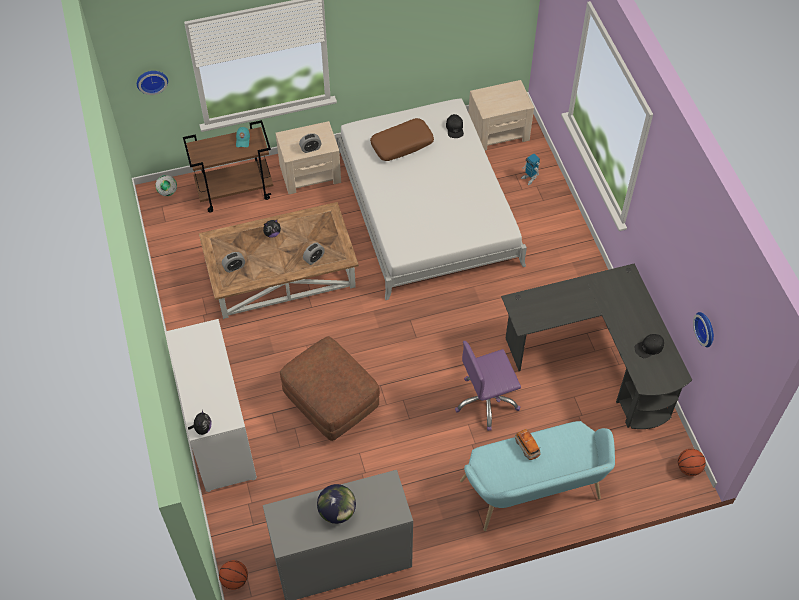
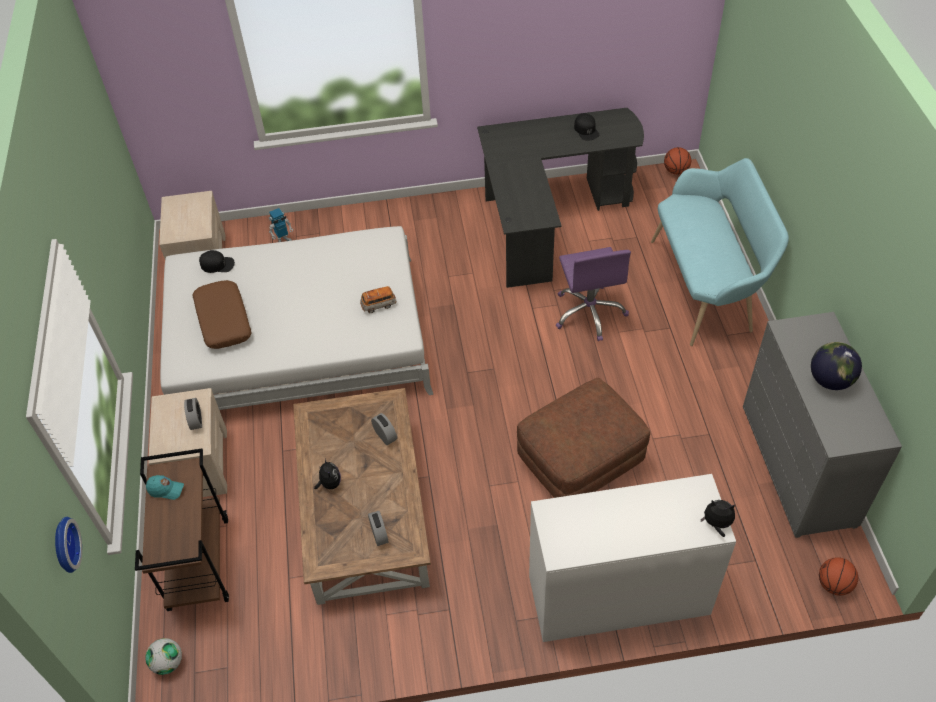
camera: 80 degrees left, 5 degrees down
(527, 447) = (694, 245): toy car -> toy car (379, 305)
(706, 328) = (620, 41): wall clock -> none

